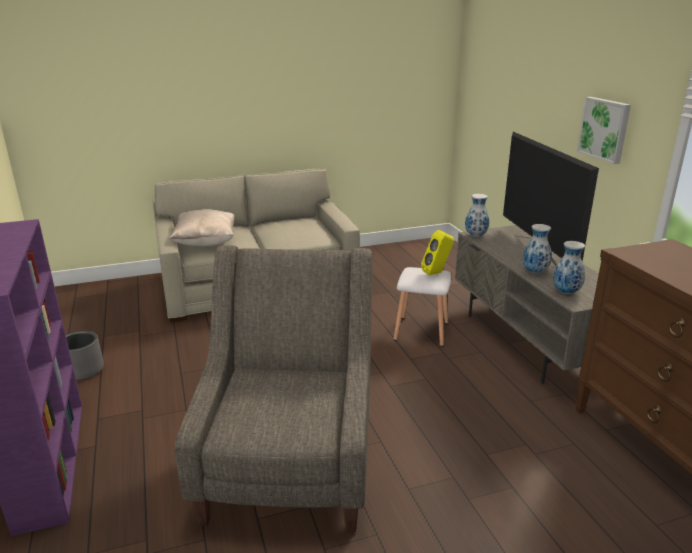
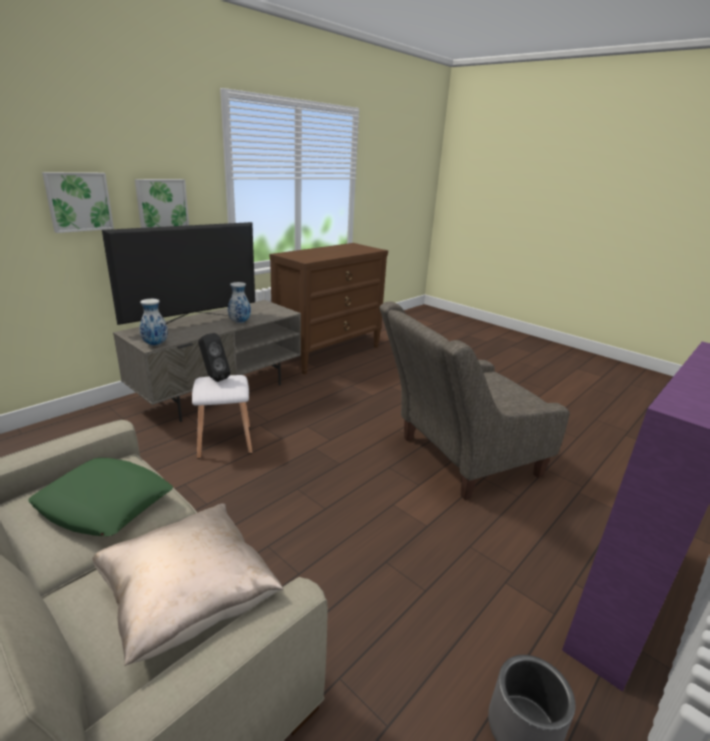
camera: 120 degrees left, 0 degrees up
(289, 232) = (105, 503): none -> green pillow
(437, 273) = (213, 378): yellow speaker -> black speaker
(551, 109) = (78, 201): none -> picture
(565, 292) = (271, 314): vase -> none

